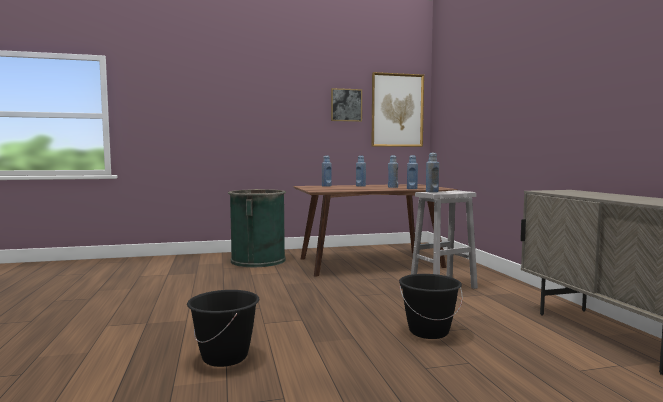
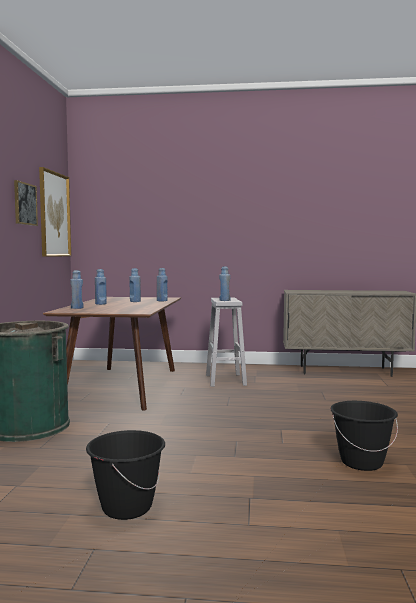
camera: 70 degrees left, 0 degrees up
(428, 331) = (324, 400): black bucket -> black bucket (126, 507)

